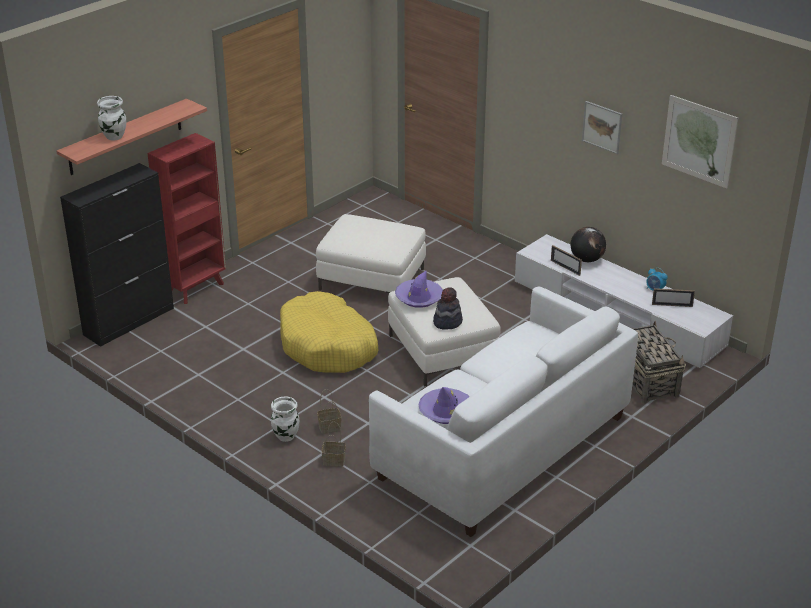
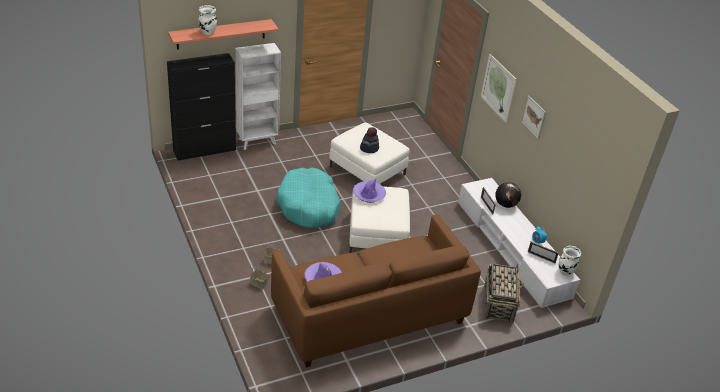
camera: 20 degrees right, 5 degrees up
(196, 288) = (258, 141): red bookcase -> white bookcase
(286, 436) = (242, 257): white vase -> white vase (565, 272)
(328, 346) = (309, 206): yellow dog bed -> turquoise dog bed
(447, 322) = (374, 217): hat -> hat (369, 148)
(503, 447) = (369, 314): white sofa -> brown sofa
(699, 141) = (585, 149): picture -> picture (498, 88)

